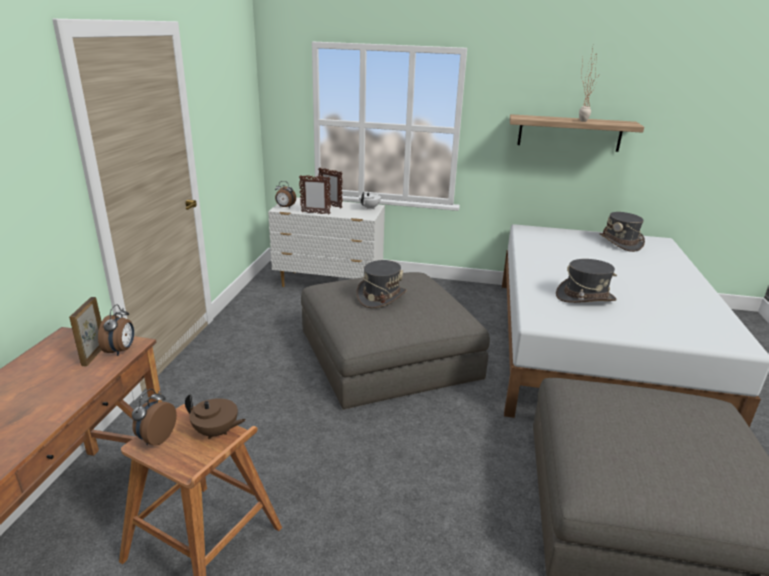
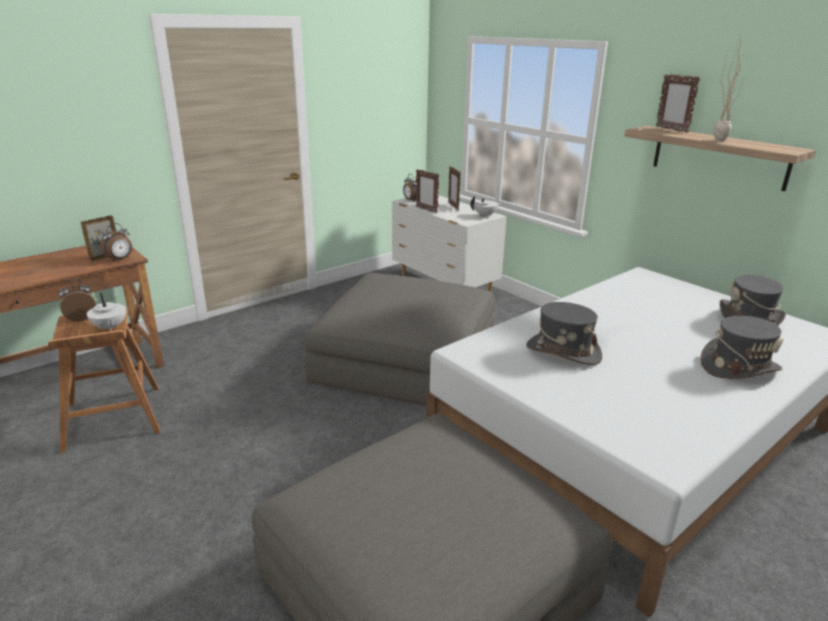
camera: 40 degrees right, 0 degrees up
(216, 432) = (109, 328): brown teapot -> white teapot
(381, 297) = (396, 295): grey hat -> grey hat (739, 367)
(534, 116) = (671, 130): none -> picture frame

